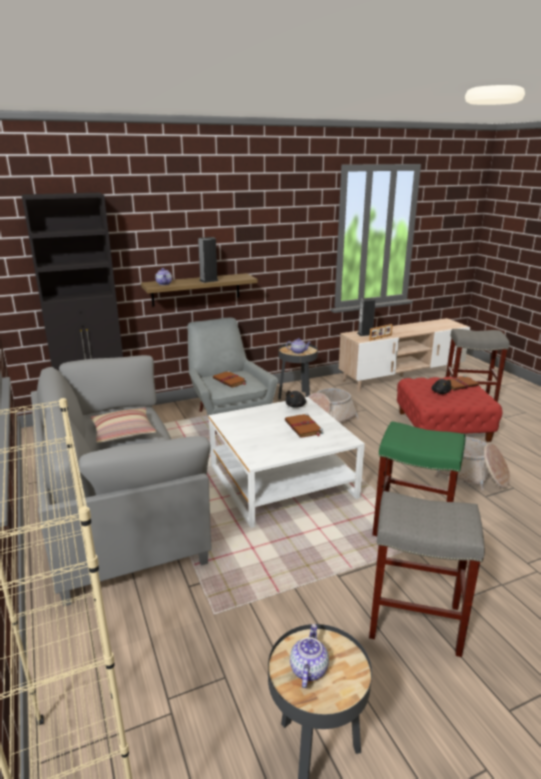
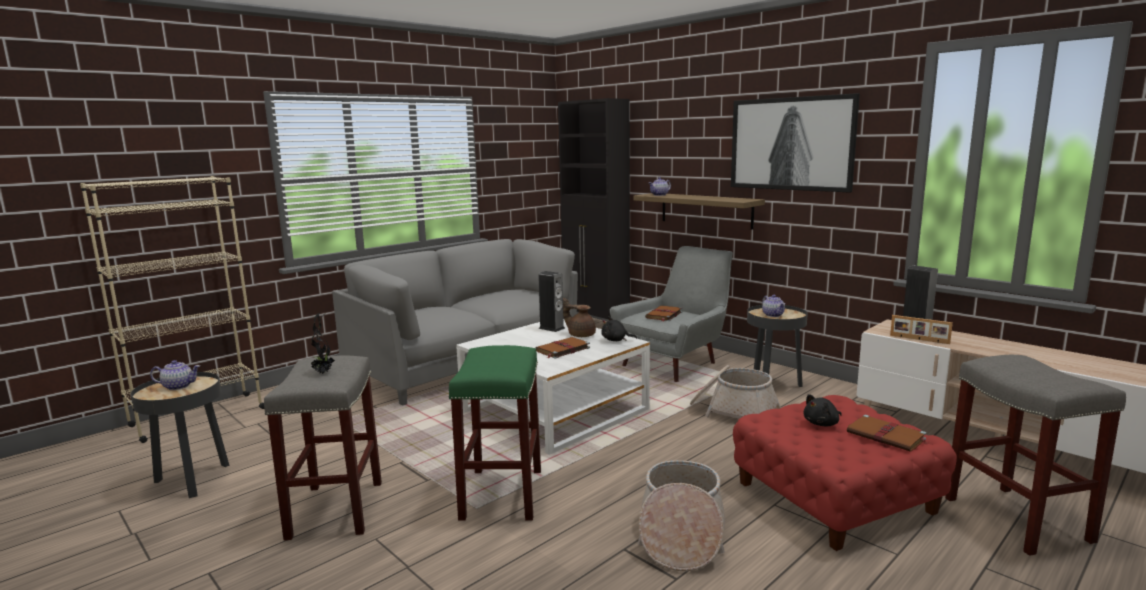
camera: 70 degrees right, 10 degrees down
(123, 432) = (492, 300): pillow -> none
(208, 280) = (699, 198): speaker -> speaker (551, 328)
(263, 230) = (790, 144): none -> picture
(271, 415) = (580, 335): none -> brown teapot
(432, 512) = (323, 373): none -> potted plant

